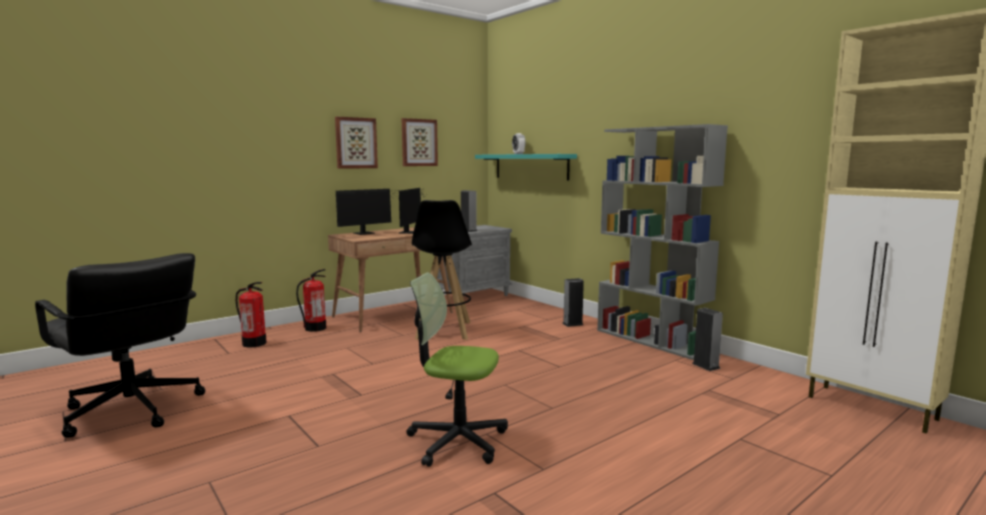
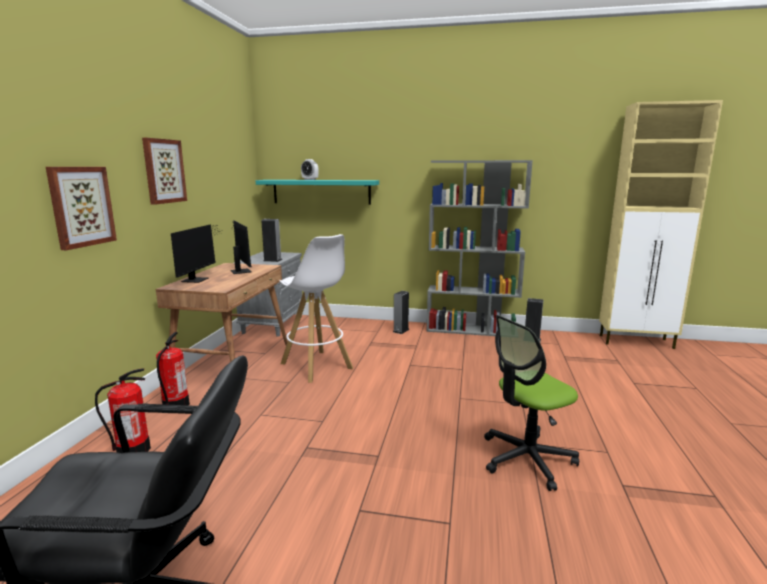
camera: 40 degrees left, 5 degrees up
(419, 142) = (212, 168): picture -> picture (81, 206)
(443, 331) = (316, 366): black stool -> white stool

